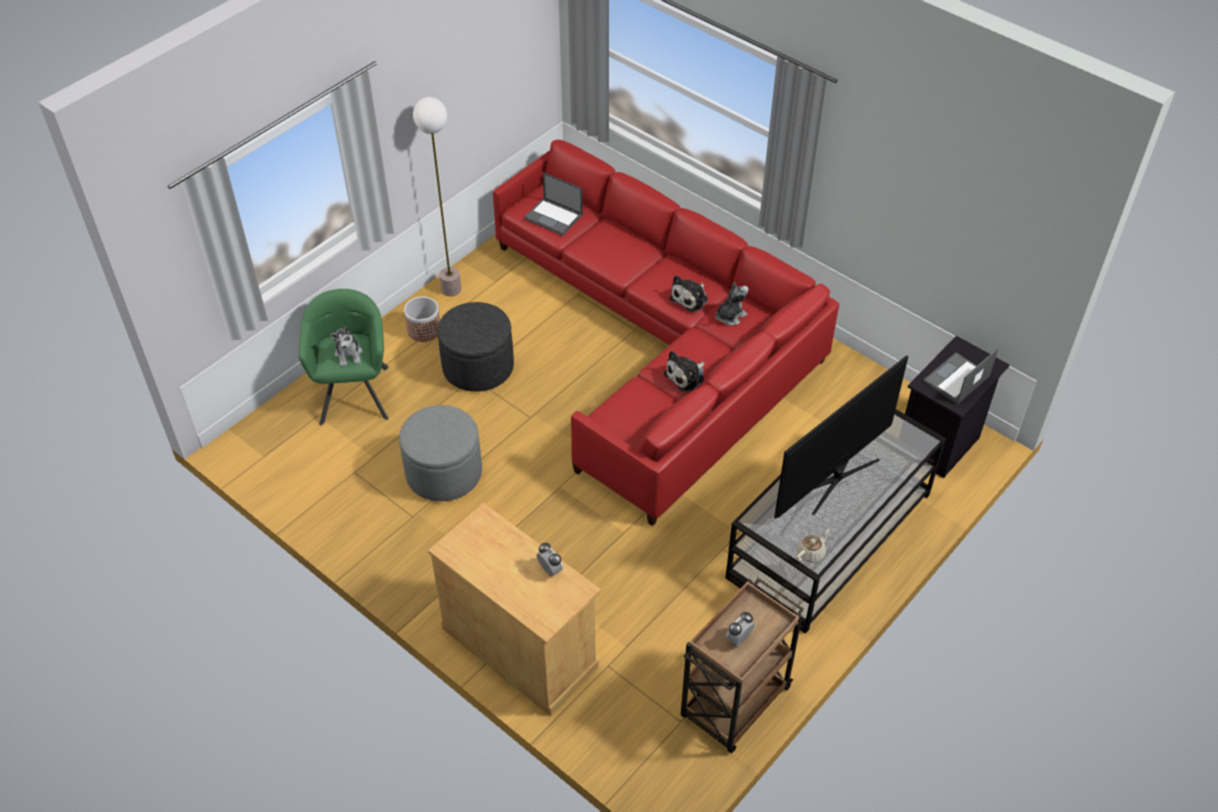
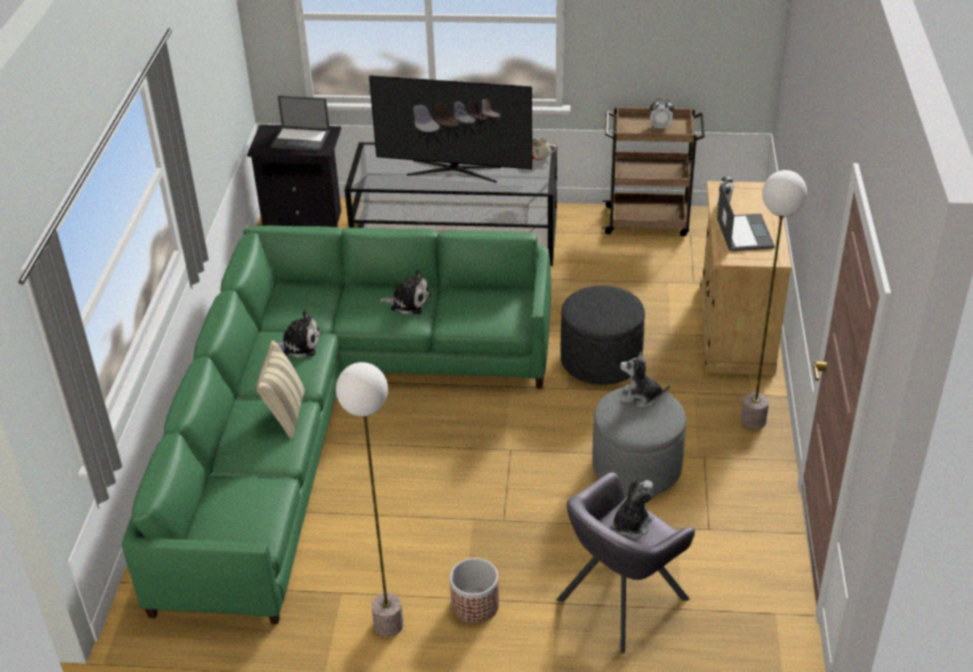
camera: 125 degrees left, 10 degrees down
(355, 394) = (621, 599): green armchair -> grey armchair
(413, 573) = (753, 421): none -> floor lamp
(478, 367) = (484, 525): grey ottoman -> grey ottoman (601, 360)
(554, 217) = (249, 503): laptop -> laptop (744, 232)
(621, 263) = (285, 414): none -> beige pillow
(660, 344) = (327, 415): red sofa -> green sofa
(730, 316) = (301, 311): plush toy -> plush toy (641, 397)

